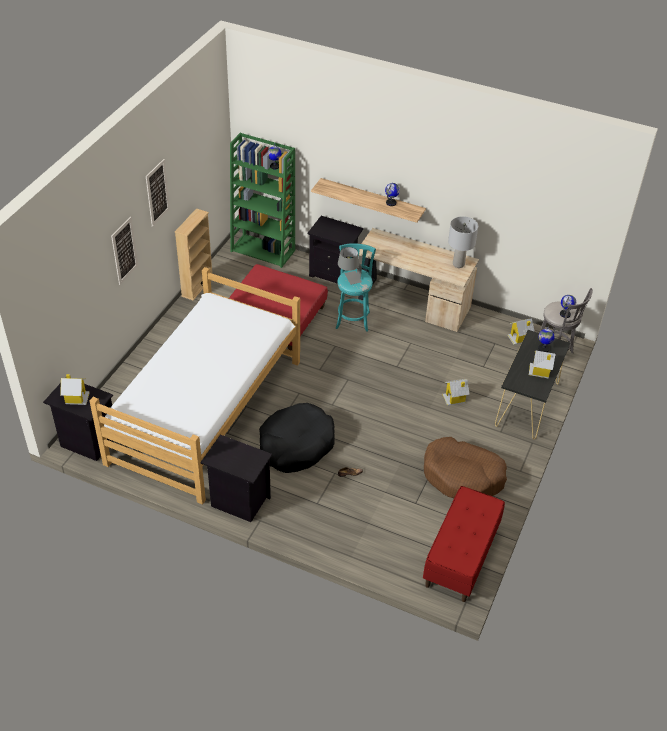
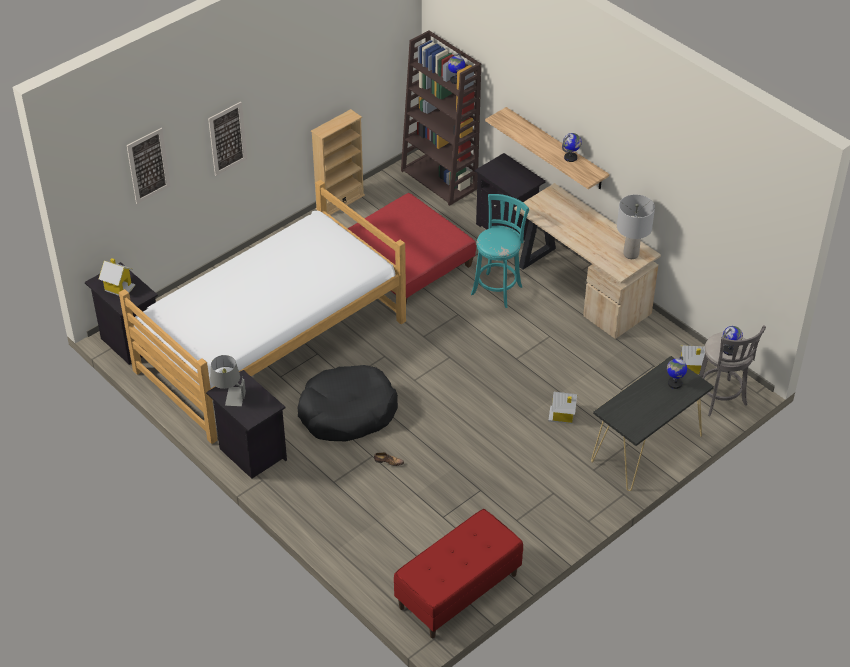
camera: 25 degrees right, 0 degrees up
(157, 193) = (287, 81): picture -> picture (148, 166)
(263, 251) = (440, 180): green bookcase -> brown bookcase
(349, 278) = (491, 237): grey table lamp -> grey table lamp (229, 396)
(463, 476) = (516, 505): brown dog bed -> none
(540, 371) = (652, 408): toy house -> none

